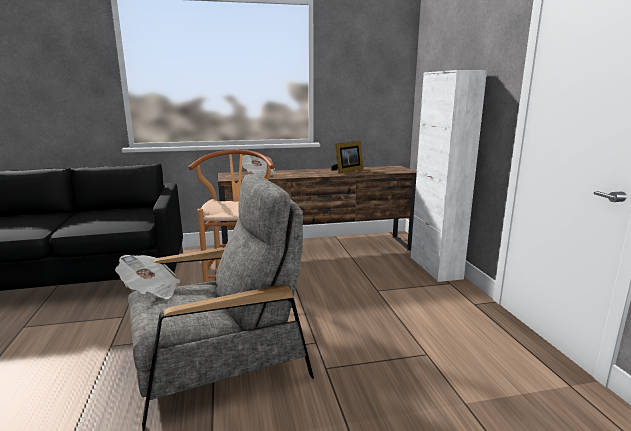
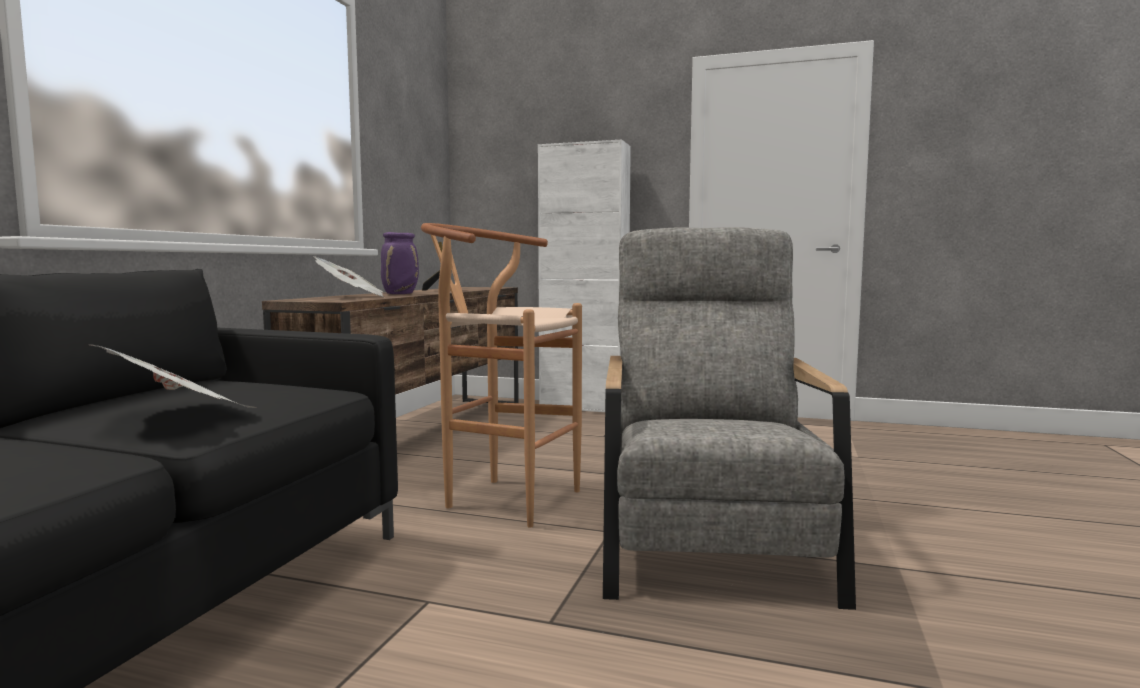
camera: 60 degrees left, 10 degrees down
(151, 290) = (659, 428): newspaper -> newspaper (181, 414)
(295, 174) = (400, 294): none -> purple vase

